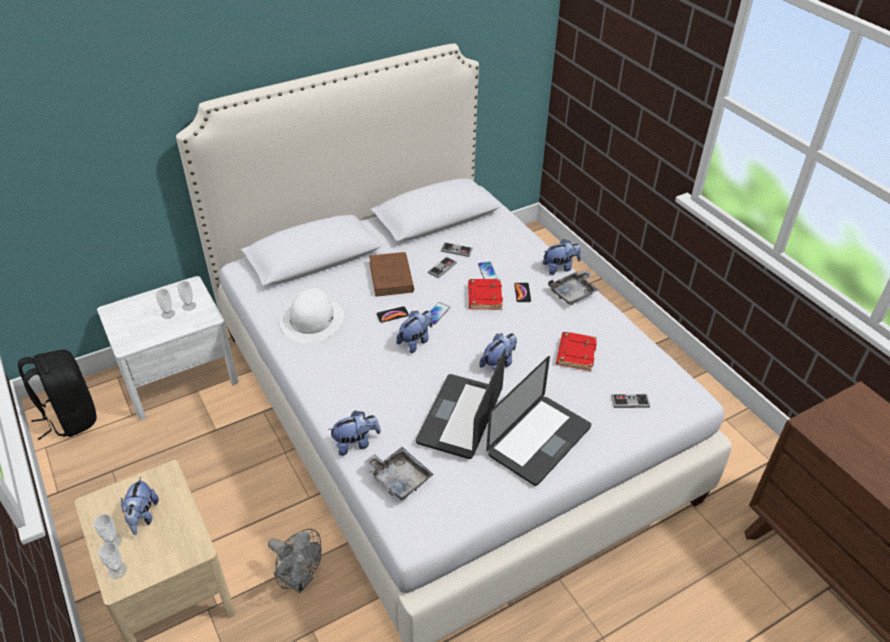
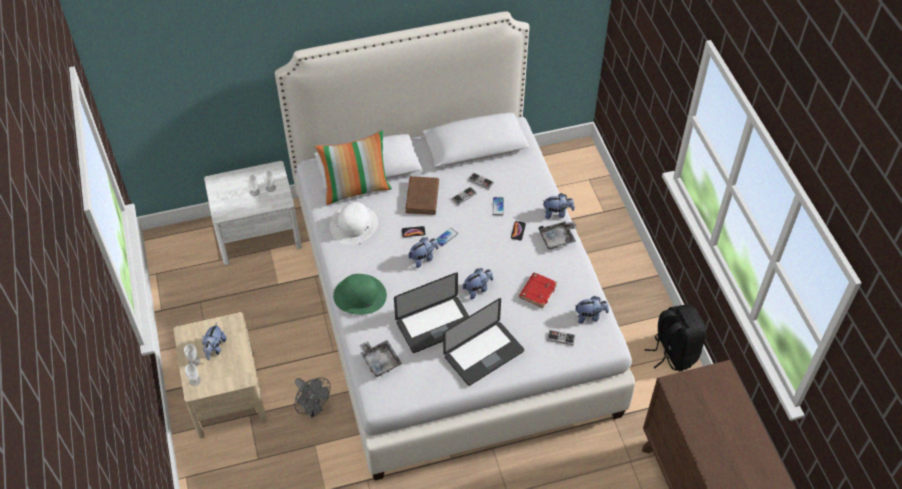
camera: 15 degrees right, 10 degrees up
(70, 418) = (175, 253): black backpack -> black backpack (673, 352)
(304, 281) = (356, 189): none -> pillow
(344, 400) = (359, 295): none -> green hat
(355, 443) = (359, 329): plush toy -> plush toy (590, 316)
(460, 417) = (435, 325): laptop -> laptop turned 150 degrees counterclockwise
(484, 297) = (487, 229): red book -> none

